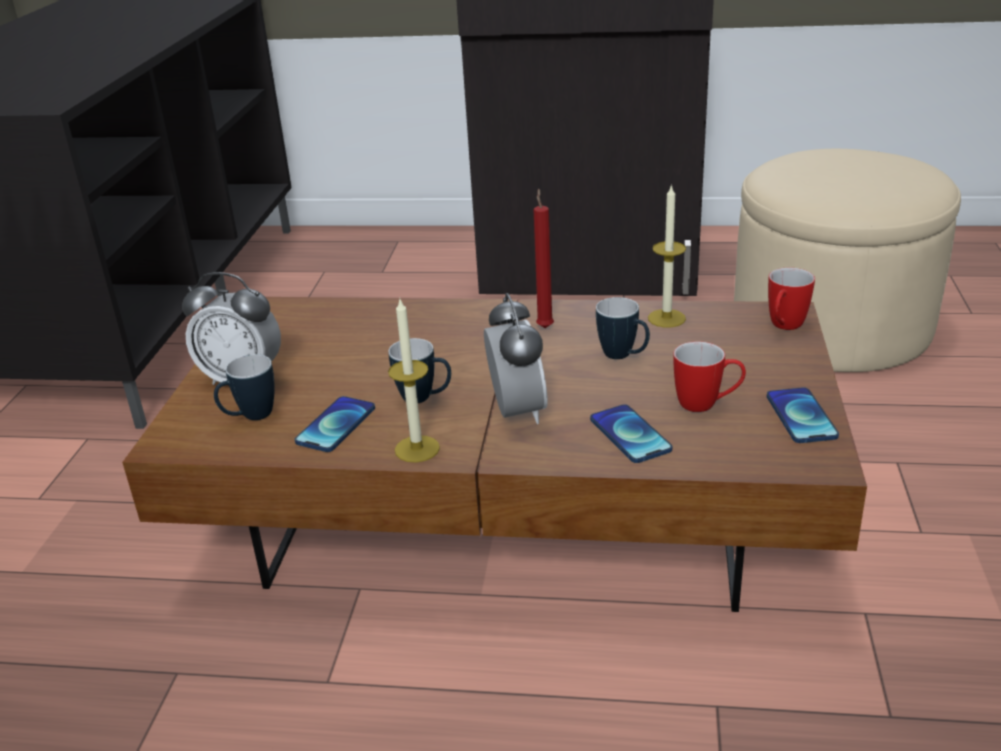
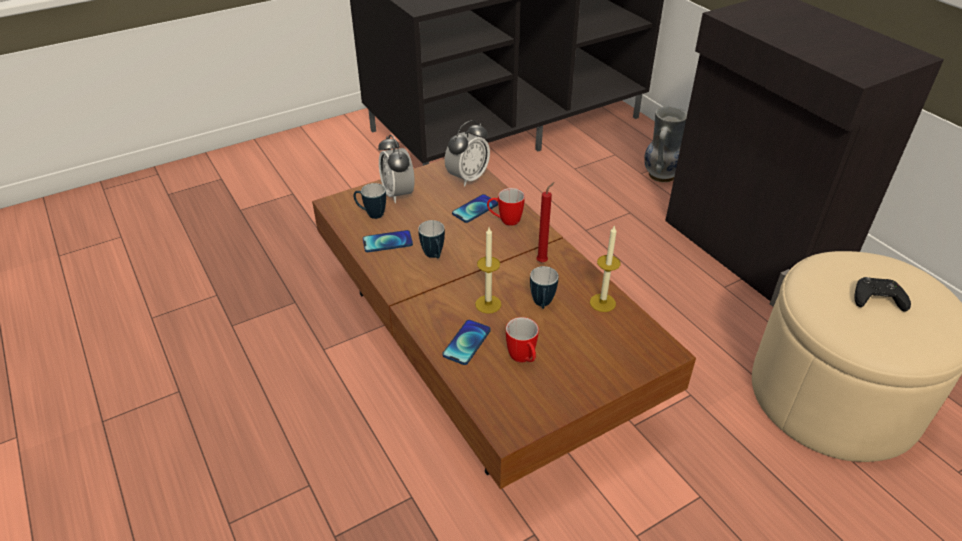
camera: 50 degrees right, 10 degrees up
(404, 263) = (660, 175): none -> vase
(417, 449) = (391, 277): candle -> candle (488, 304)
(517, 412) = (451, 293): alarm clock -> alarm clock (467, 178)
(783, 327) = (646, 356): mug -> mug (505, 221)
(801, 416) = (547, 403): phone -> phone (475, 209)
(850, 174) = (877, 299): none -> black game controller

